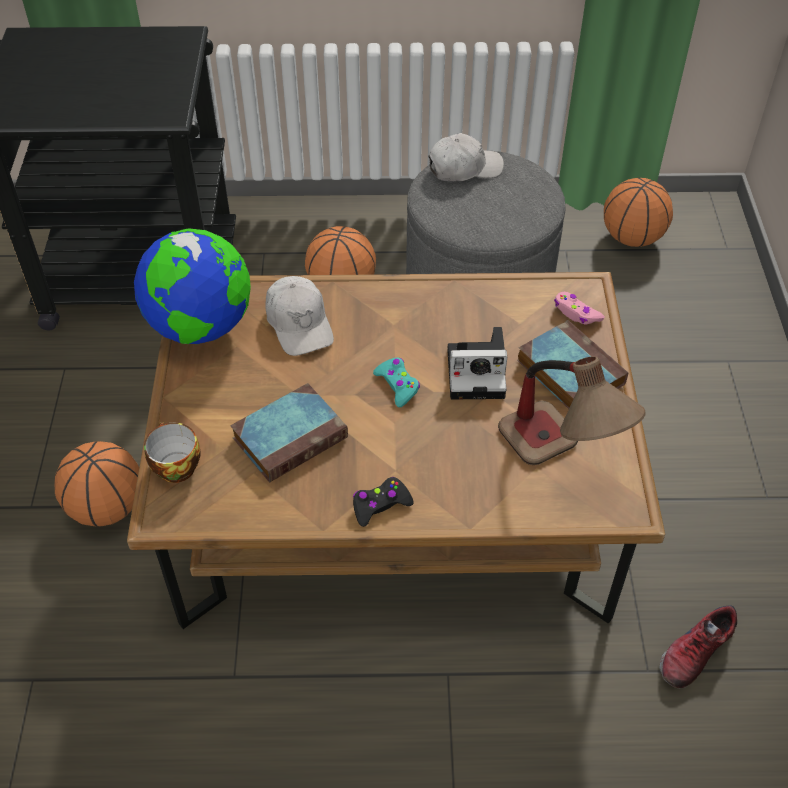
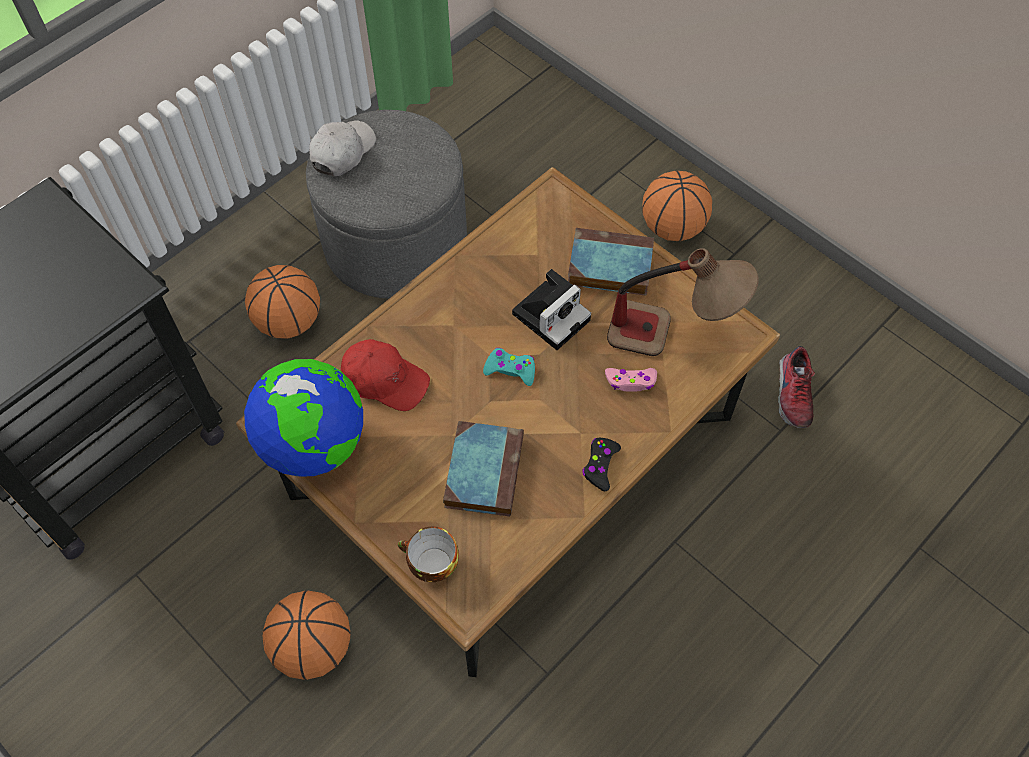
camera: 45 degrees left, 10 degrees up
(299, 323) = (385, 380): white cap -> red cap
(576, 313) = (566, 217): pink game controller -> pink game controller (631, 382)
(632, 238) = (461, 117): basketball -> basketball (672, 227)

